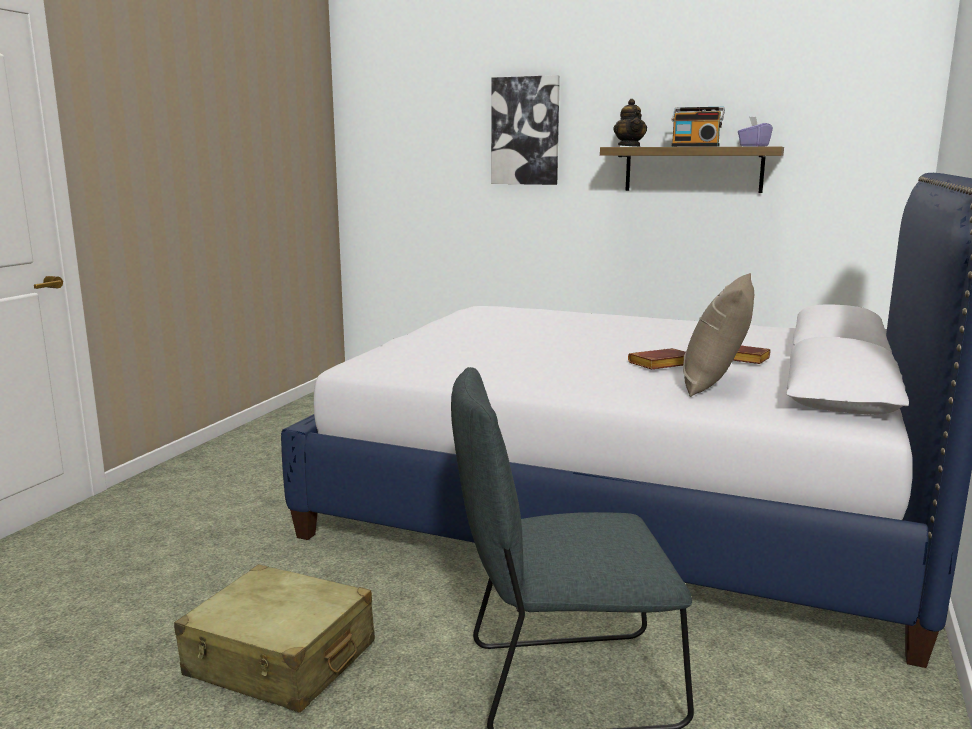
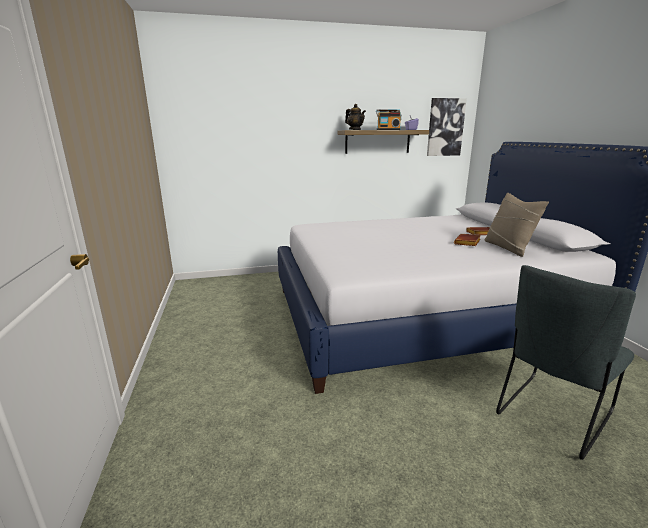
camera: 35 degrees left, 5 degrees up
(280, 660) = (435, 477): beige suitcase -> none
(525, 131) = (288, 121): picture -> picture (445, 127)

